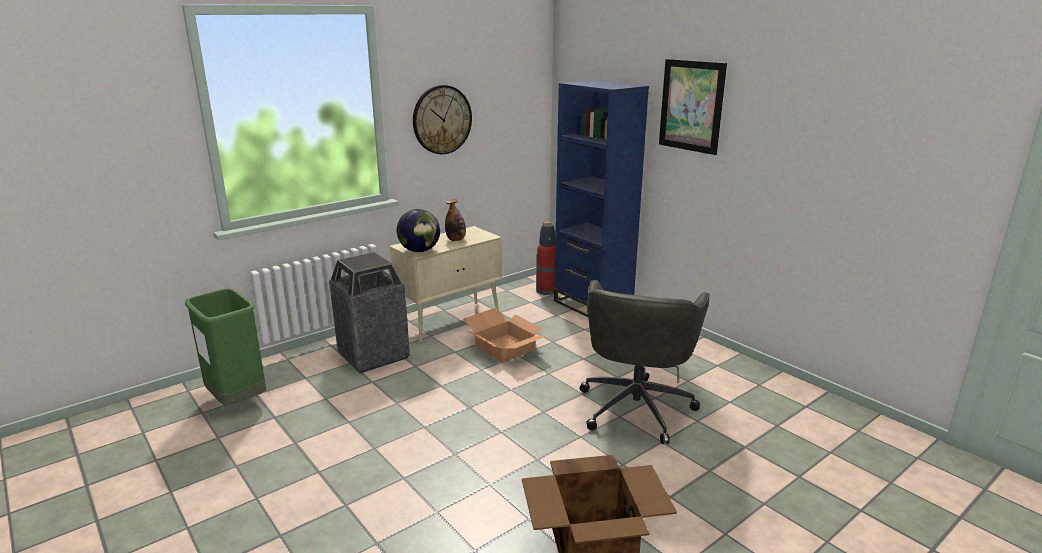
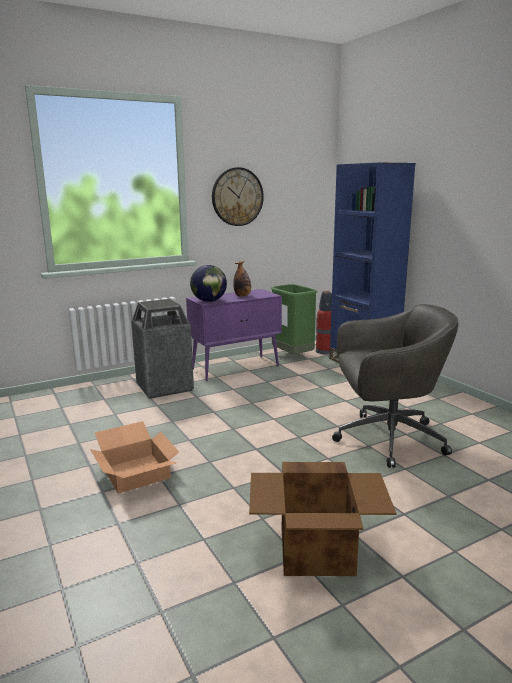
camera: 10 degrees right, 5 degrees down
(237, 400) = (45, 410): green trash can -> green trash can (292, 357)
(450, 321) = (236, 368): beige cabinet -> purple cabinet
(504, 348) = (276, 388): cardboard box -> cardboard box (134, 472)
(636, 406) = (386, 439): grey office chair -> grey office chair turned 120 degrees counterclockwise
(691, 106) = (453, 176): picture -> none

